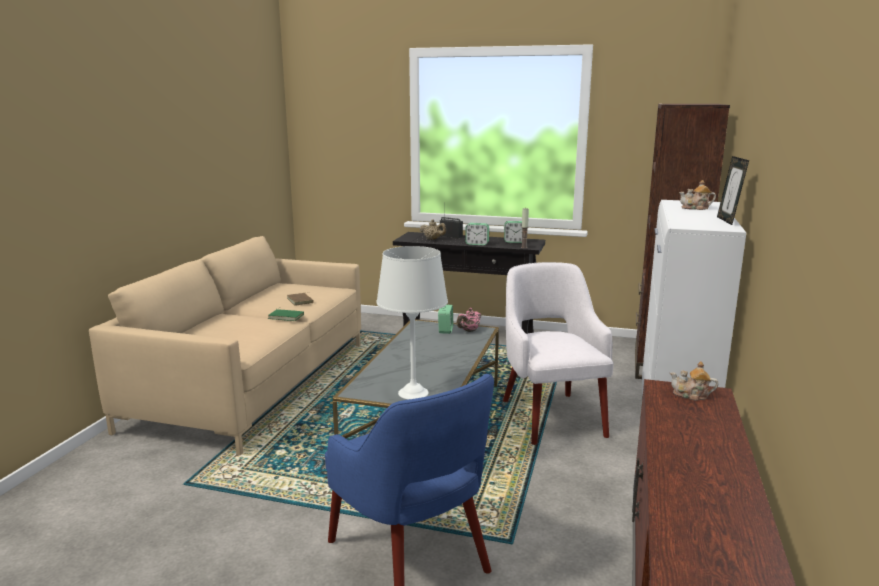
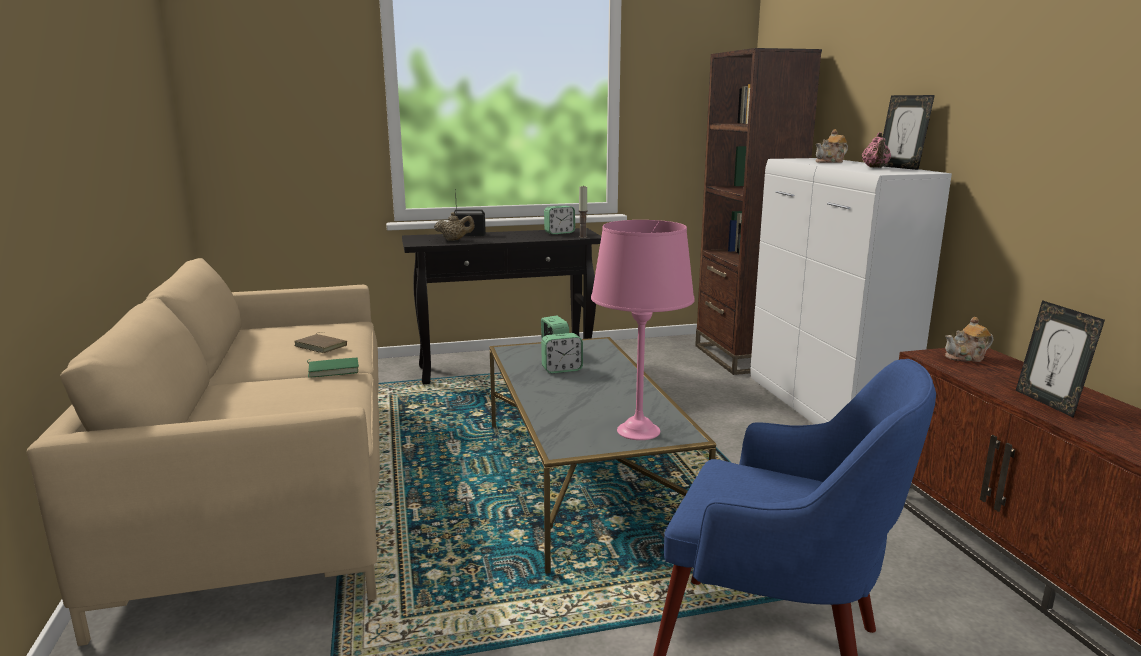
camera: 30 degrees left, 0 degrees up
(414, 393) = (639, 431): white table lamp -> pink table lamp
(469, 331) = (584, 347): pink teapot -> pink teapot (875, 168)
(477, 244) = (520, 239): alarm clock -> alarm clock (562, 369)
(551, 416) = (706, 433): white armchair -> none
(680, 442) = (1048, 403): none -> picture frame

